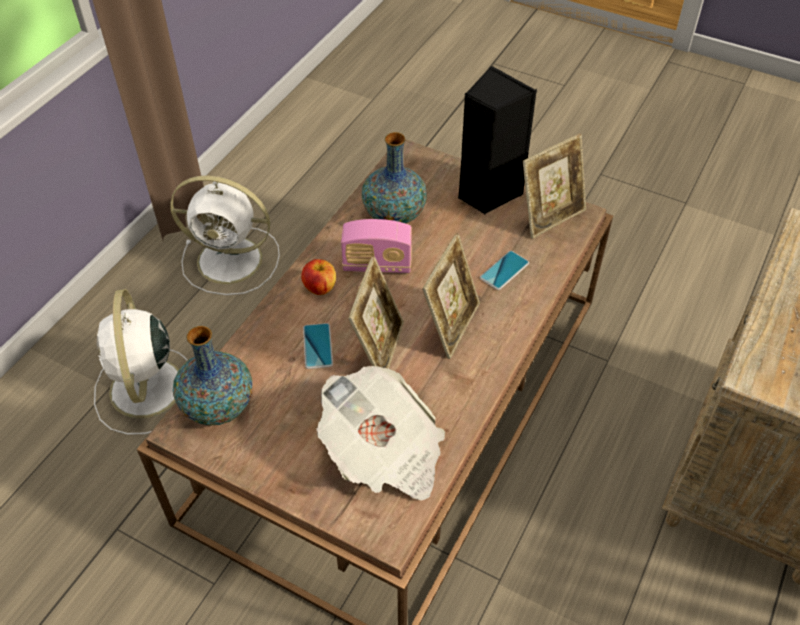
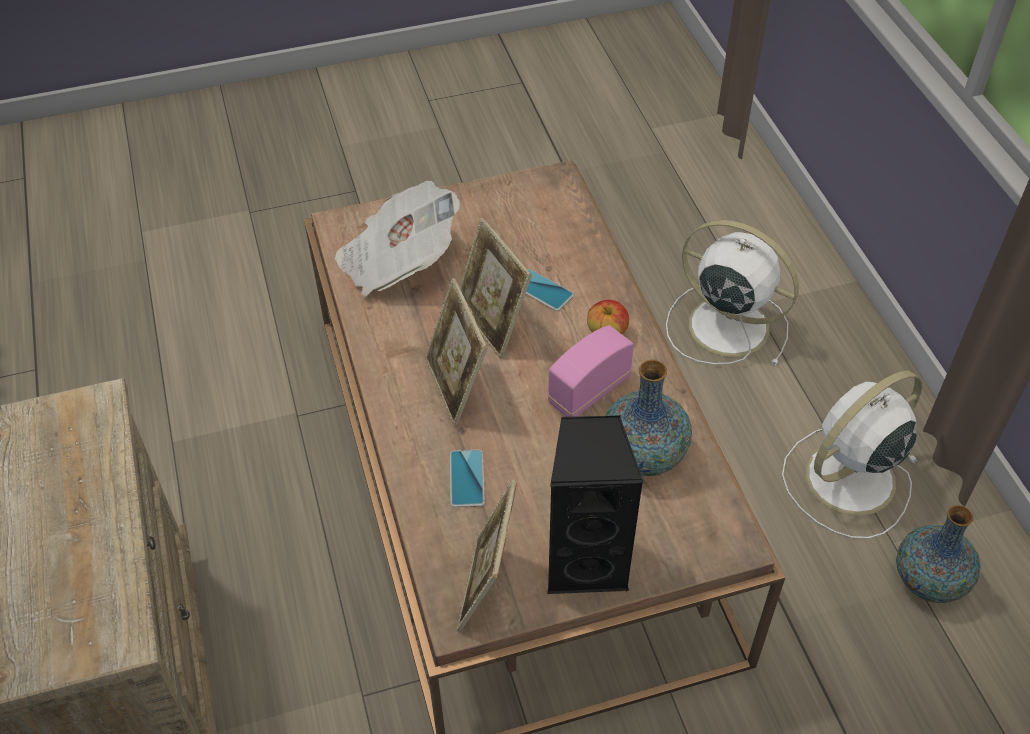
camera: 135 degrees right, 0 degrees up
(218, 406) = (554, 205): vase -> vase (929, 580)

